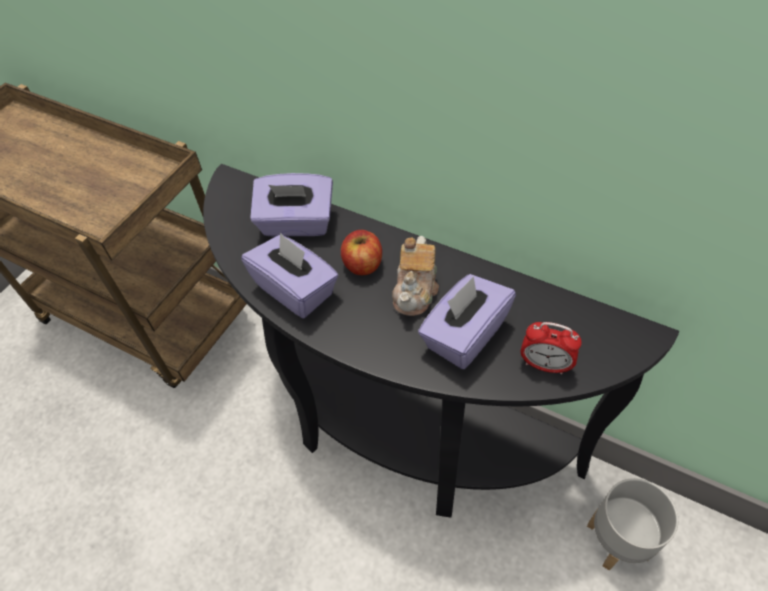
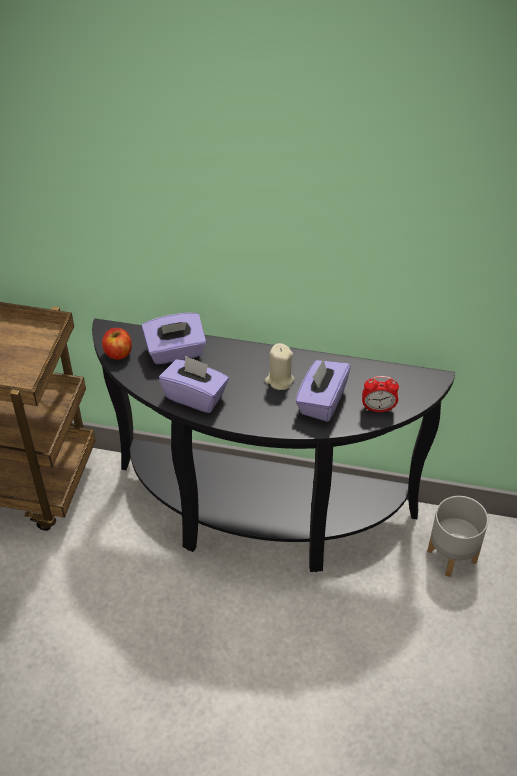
camera: 20 degrees left, 5 degrees down
(362, 265) = (236, 371): apple -> apple (118, 353)
(416, 290) = (279, 380): teapot -> beige candle

